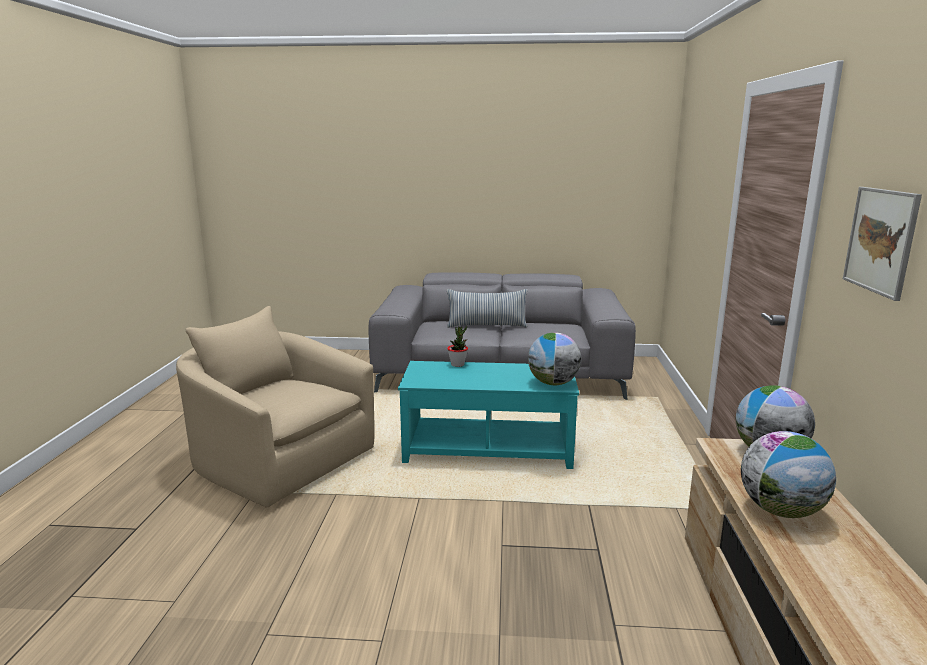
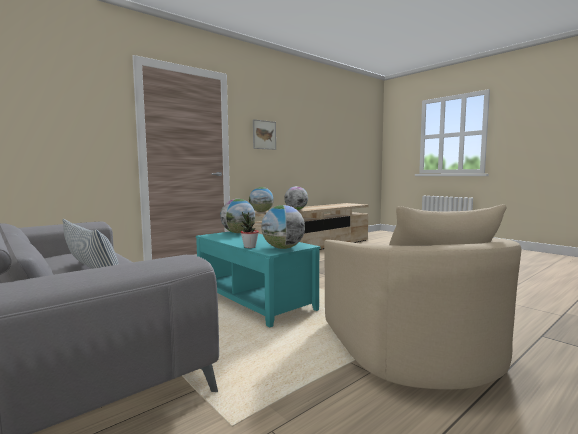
camera: 135 degrees left, 10 degrees down
(424, 372) = (283, 248): none -> globe

